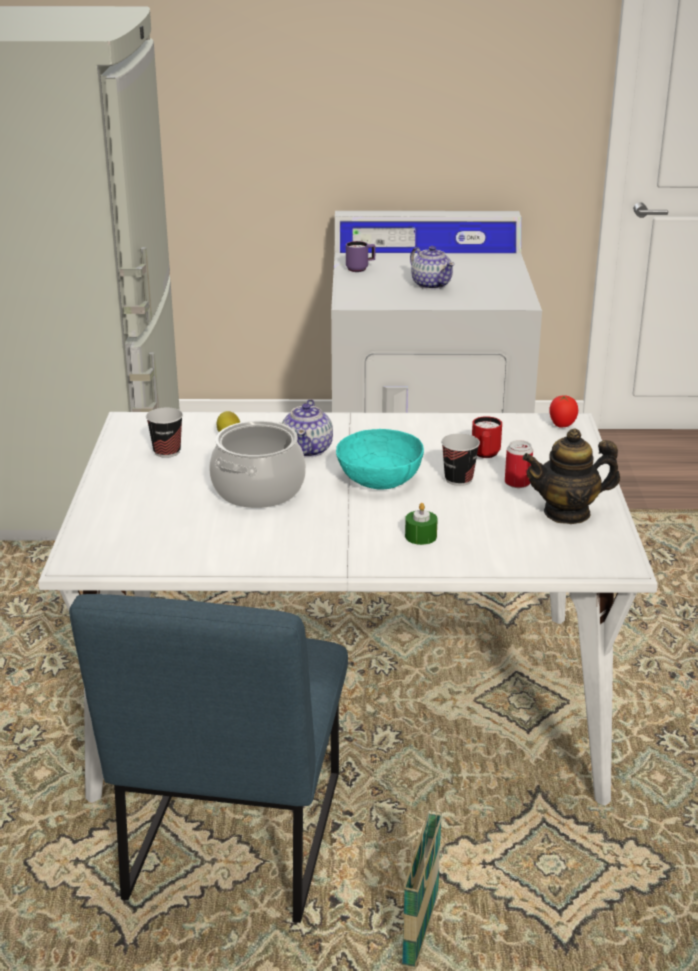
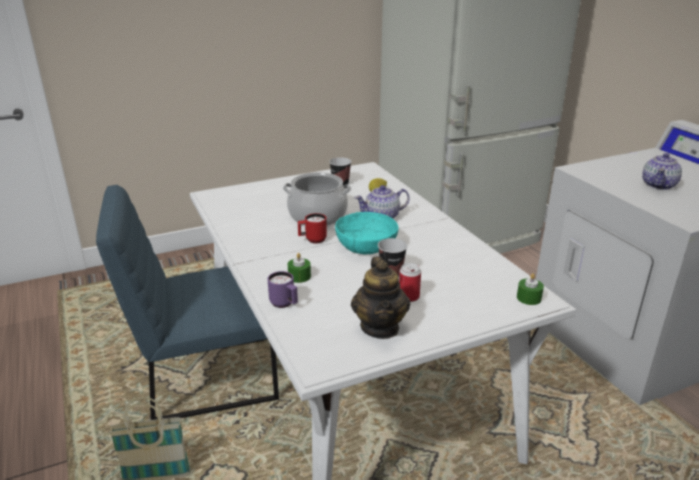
camera: 65 degrees right, 0 degrees up
(360, 269) = (641, 159): purple mug -> purple mug (285, 304)
(485, 455) = (439, 276): red mug -> red mug (312, 240)
(561, 426) = (529, 298): tomato -> green candle
(567, 513) = (380, 327): teapot -> teapot turned 150 degrees counterclockwise

